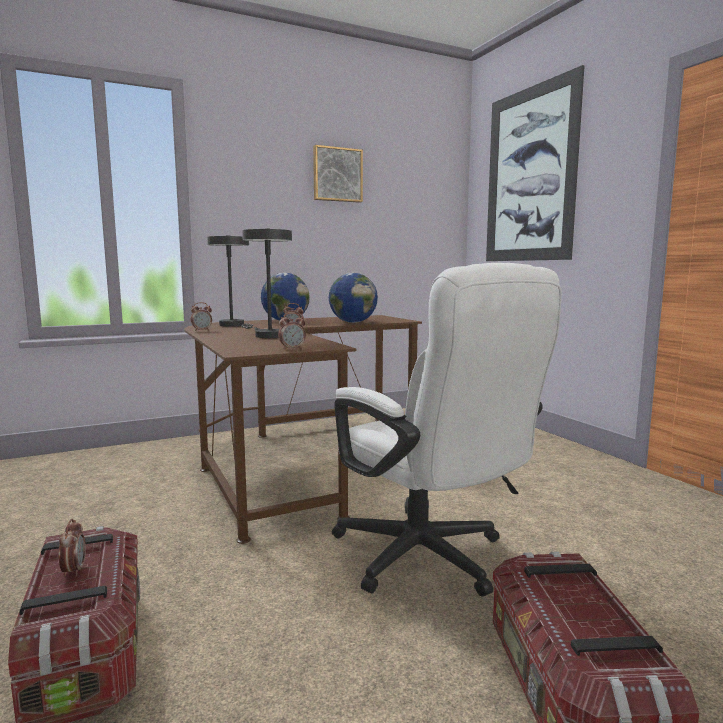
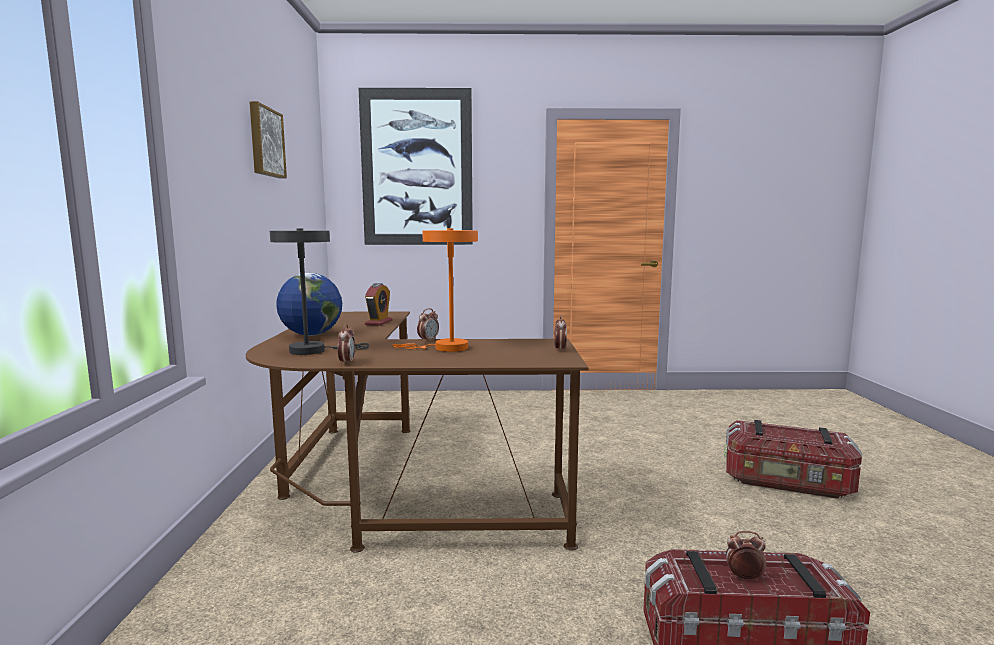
camera: 65 degrees left, 0 degrees up
(268, 335) = (445, 348): grey table lamp -> orange table lamp
(353, 322) = (379, 322): globe -> alarm clock
(430, 560) = (643, 480): white office chair -> none

